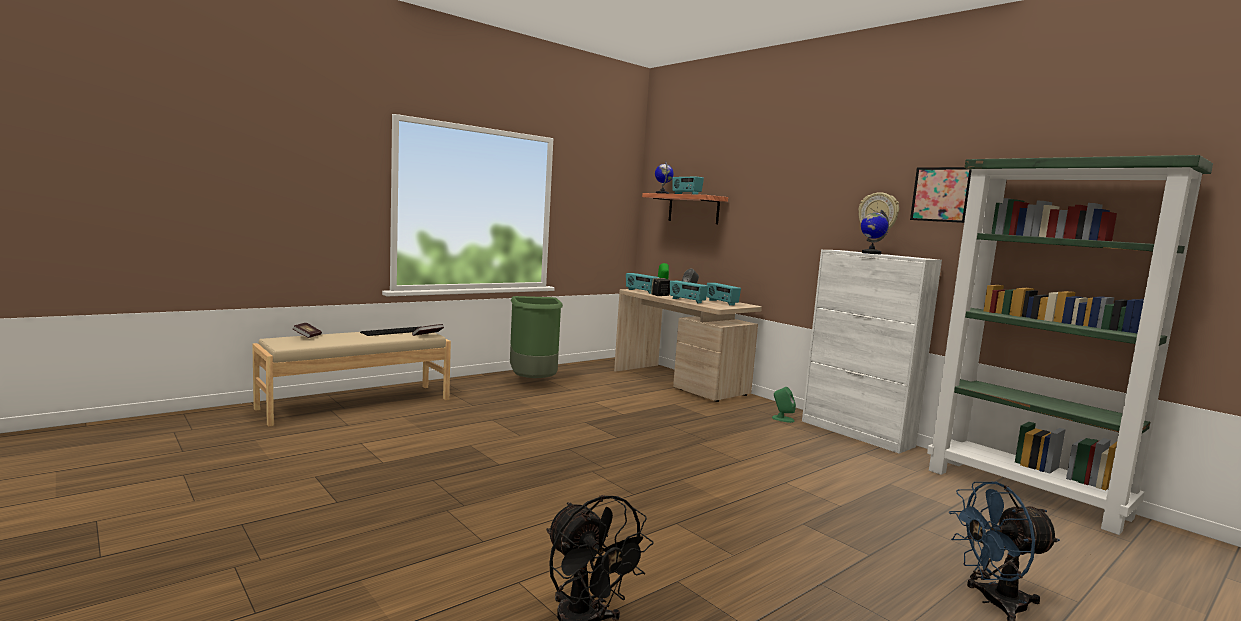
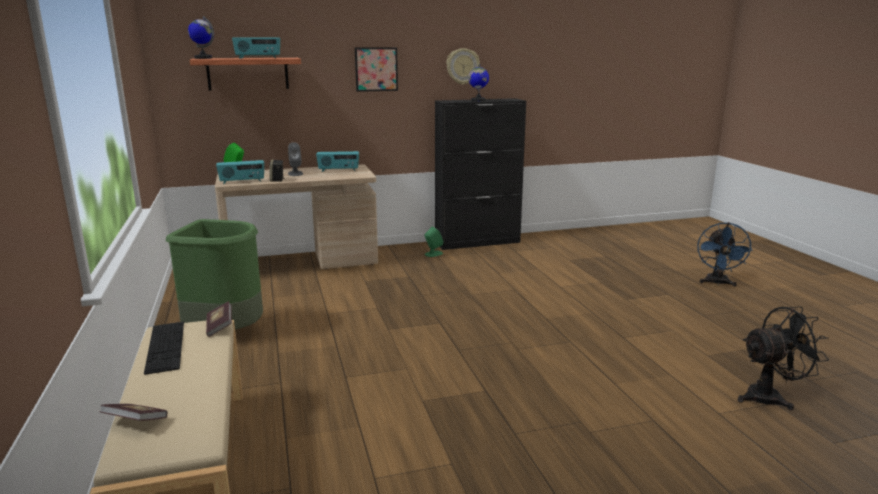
camera: 65 degrees left, 10 degrees up
(687, 301) = (319, 177): radio -> none
(856, 433) = (478, 242): white cabinet -> black cabinet
(940, 194) = (507, 48): picture -> picture (376, 69)
(1026, 493) = (590, 234): green bookcase -> none

